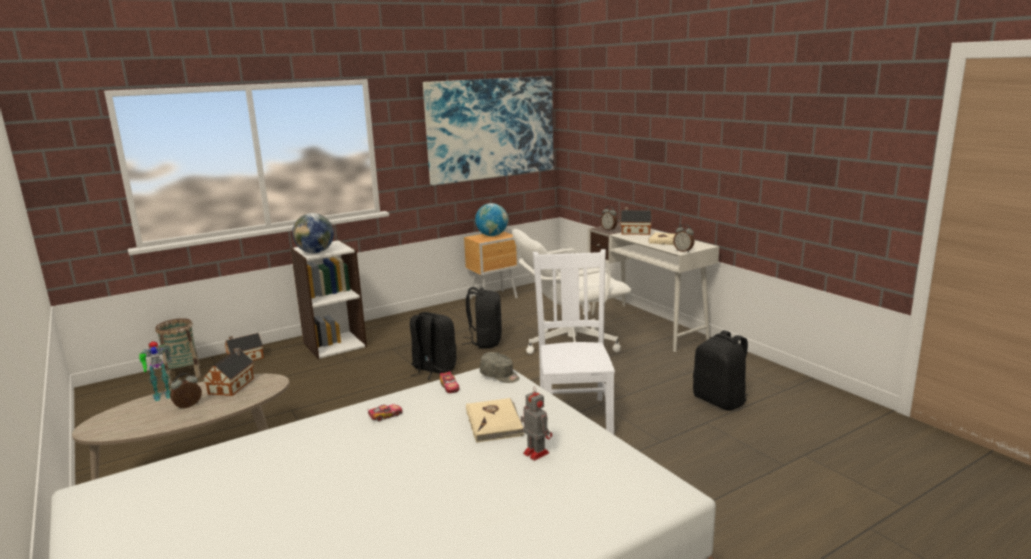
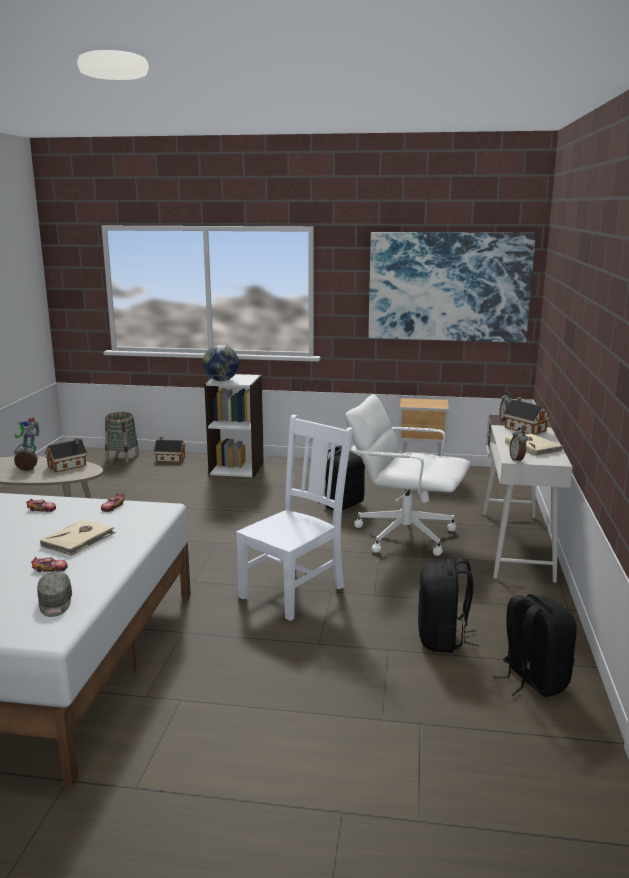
camera: 40 degrees right, 0 degrees up
(433, 369) = (264, 512): black backpack -> black backpack (532, 680)
(492, 235) = (427, 402): globe -> none
(500, 376) = (155, 512): grey cap -> grey cap (55, 603)
(535, 452) = (50, 569): toy robot -> toy car

